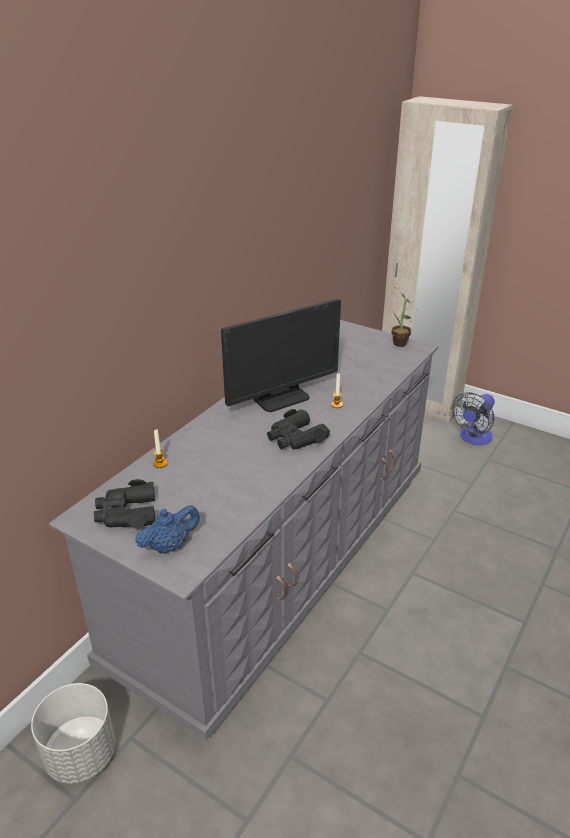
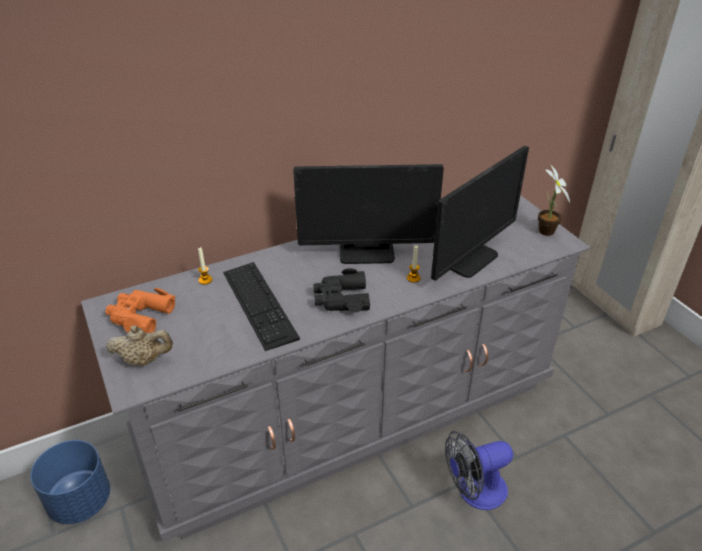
camera: 30 degrees right, 5 degrees up
(80, 754) = (80, 501): grey planter -> blue planter
(126, 513) = (139, 316): black binoculars -> orange binoculars
(170, 546) = (144, 360): blue teapot -> beige teapot
(230, 465) = (259, 304): none -> keyboard
(365, 378) = (470, 259): none -> monitor
(473, 438) = (650, 364): fan -> fan (474, 492)

